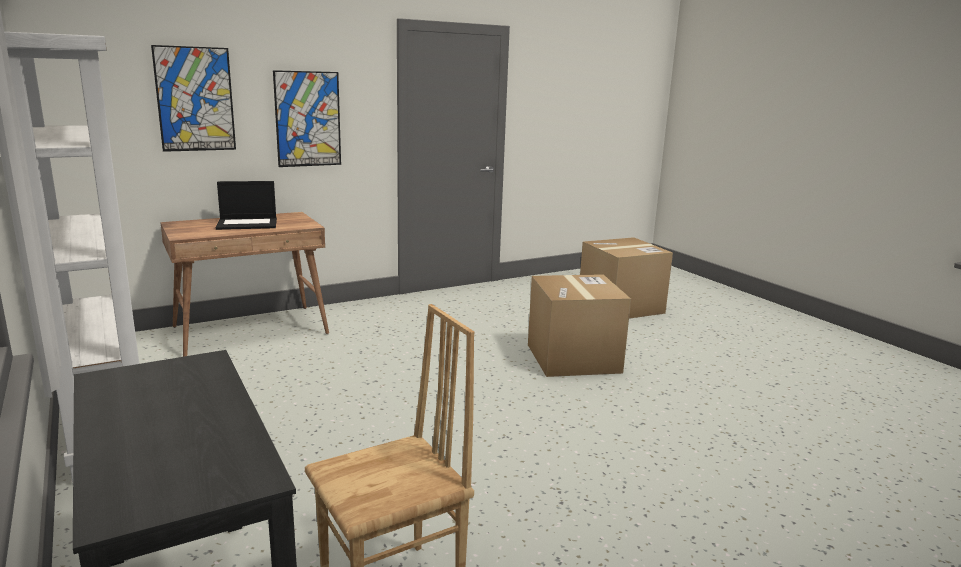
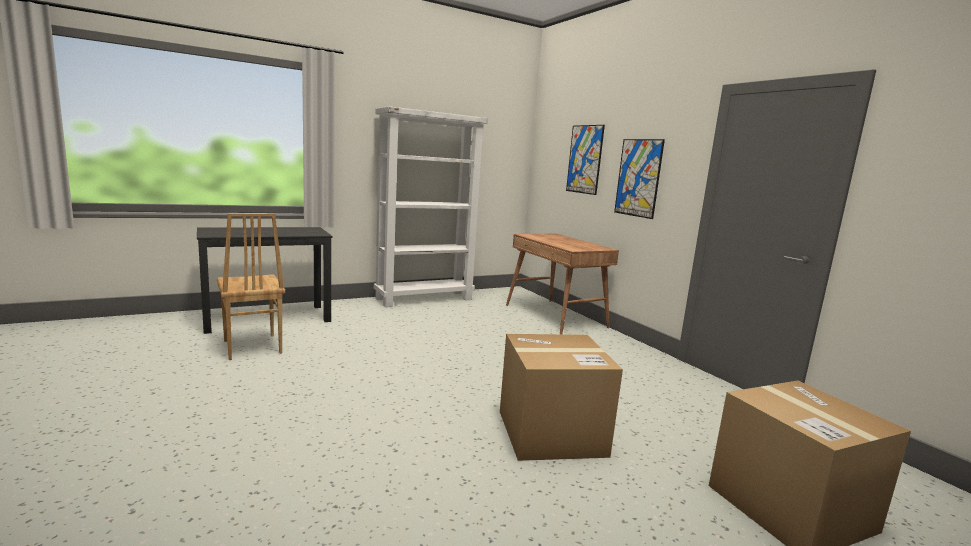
camera: 90 degrees right, 5 degrees down
(248, 224) = (565, 242): laptop -> none

